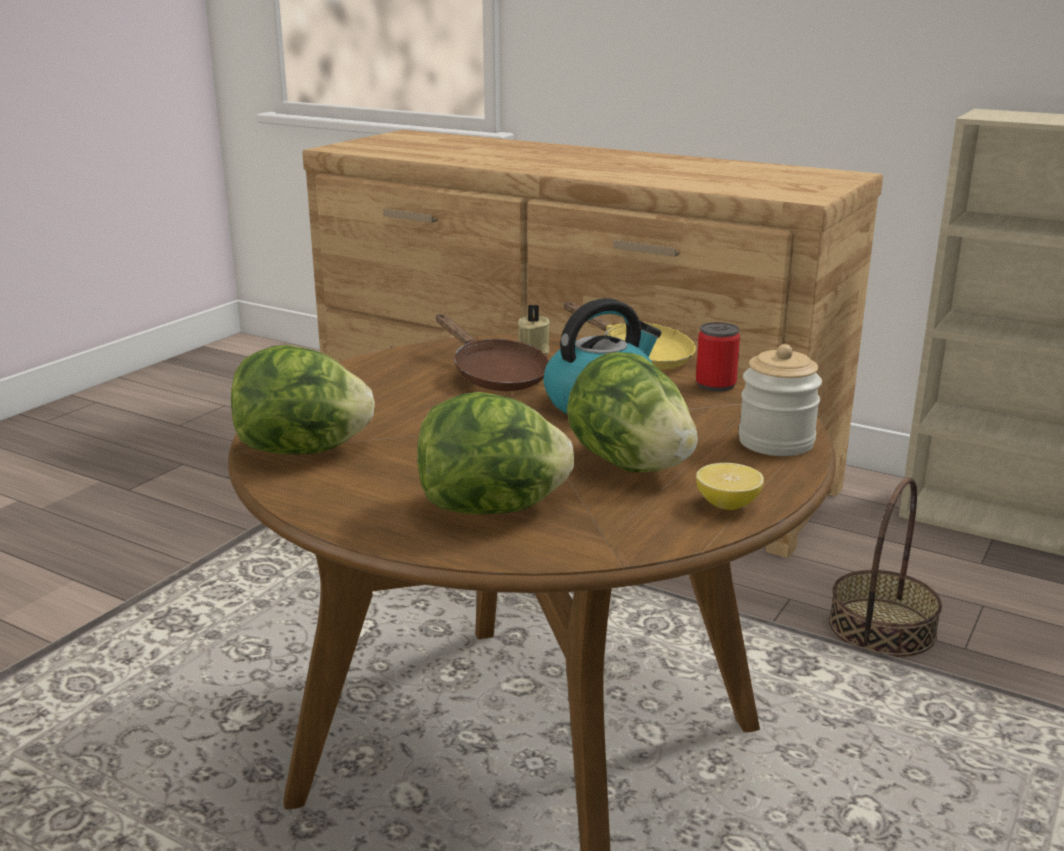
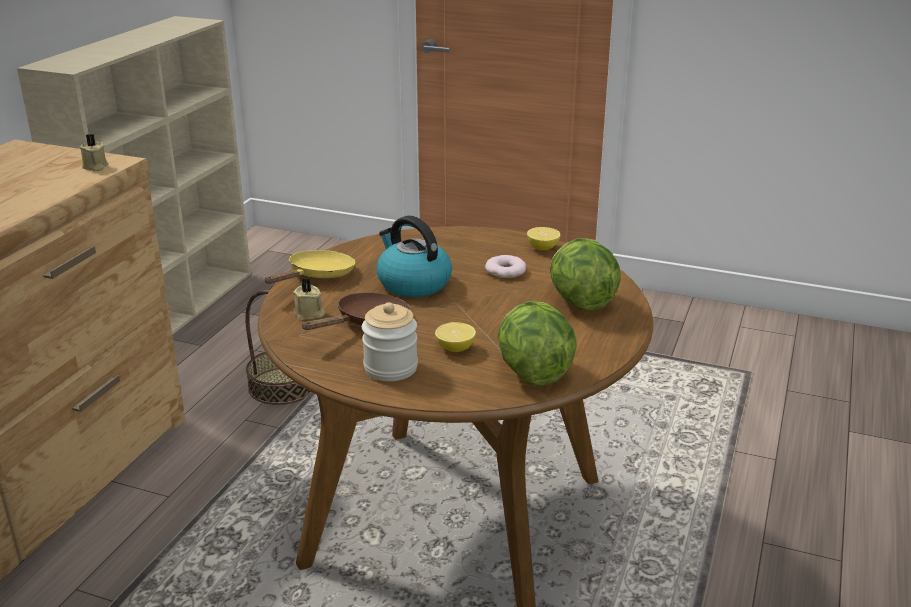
camera: 100 degrees left, 5 degrees up
(397, 414) = (455, 348): none -> lemon
(629, 464) = (506, 271): lettuce -> donut
(715, 385) = (371, 252): can -> none
(776, 442) = (458, 237): jar -> jar (390, 368)
(787, 193) = (95, 167): none -> beige candle

